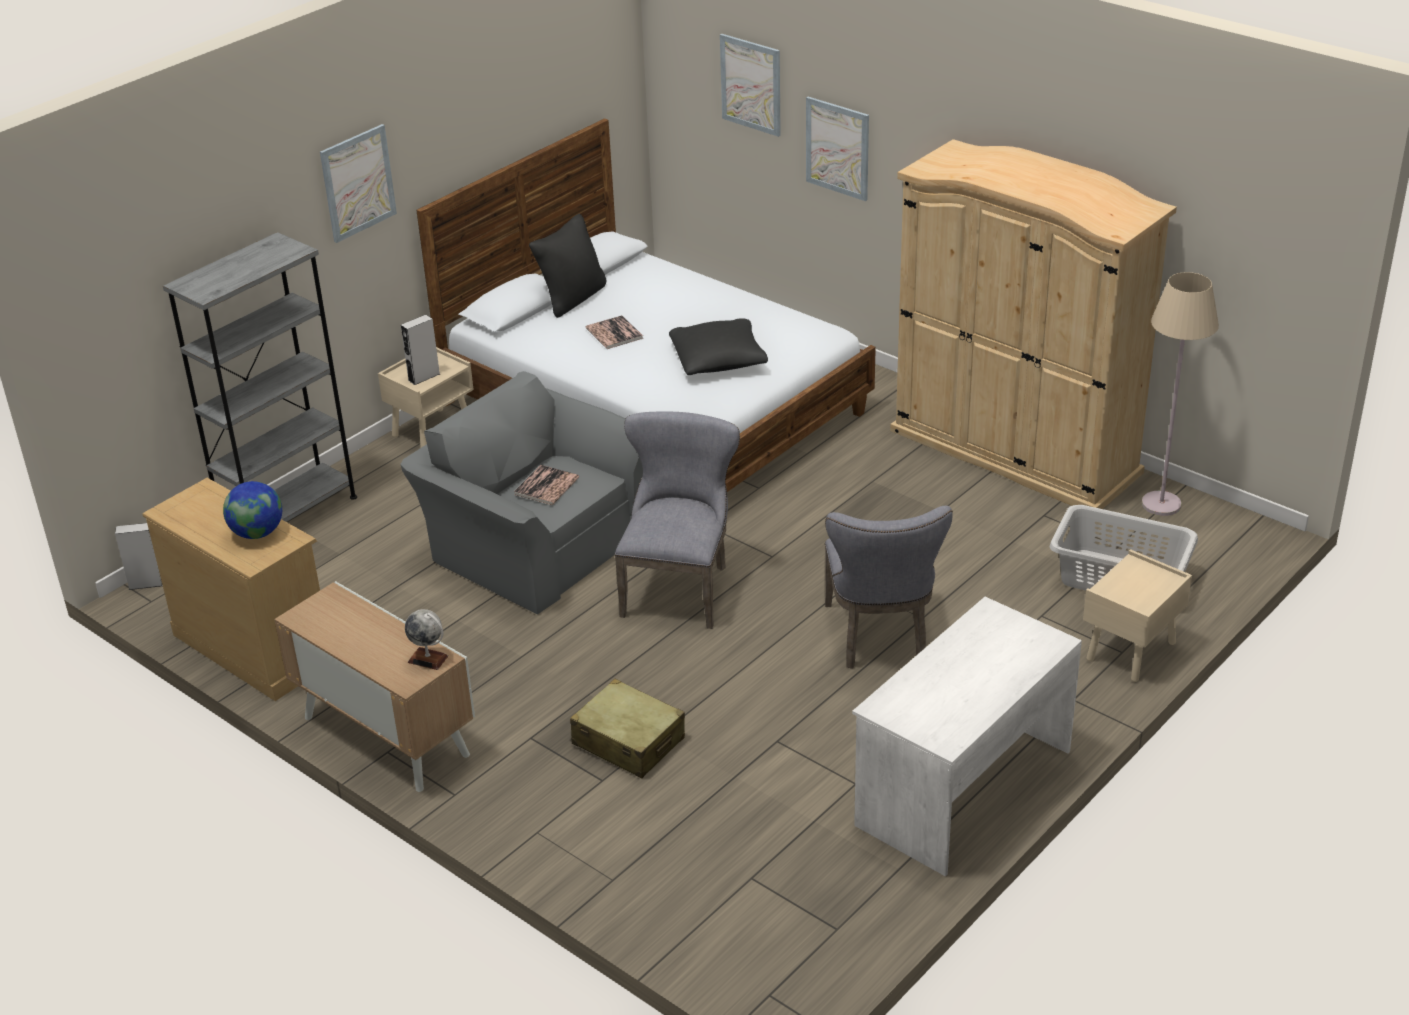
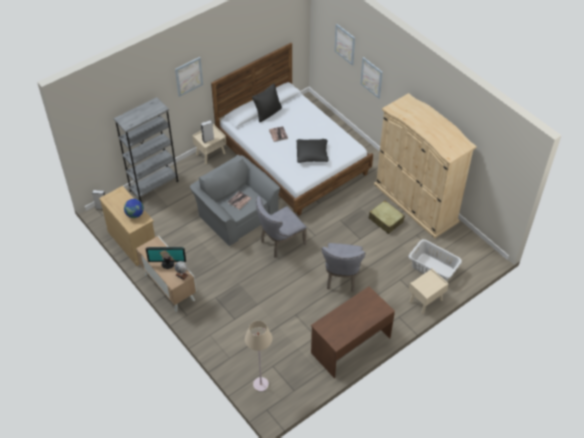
camera: 10 degrees right, 15 degrees up
(379, 640) = (168, 264): none -> monitor
(628, 741) = (247, 305): beige suitcase -> beige suitcase (385, 220)
(679, 587) = (280, 243): grey chair -> grey chair turned 150 degrees counterclockwise
(962, 787) = (350, 345): white desk -> brown desk
(1161, 504) = (460, 238): beige floor lamp -> beige floor lamp (260, 384)

